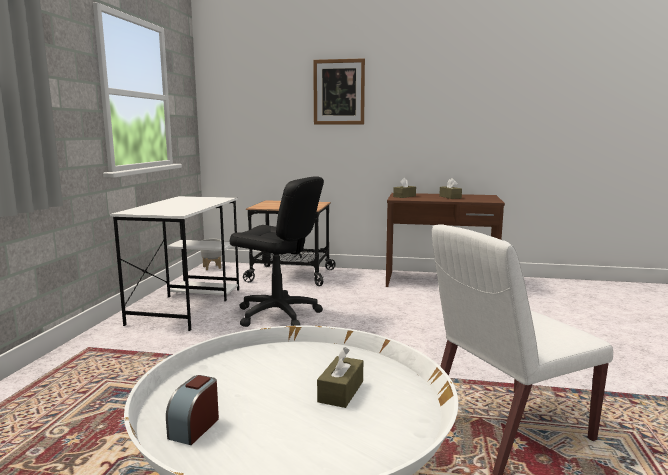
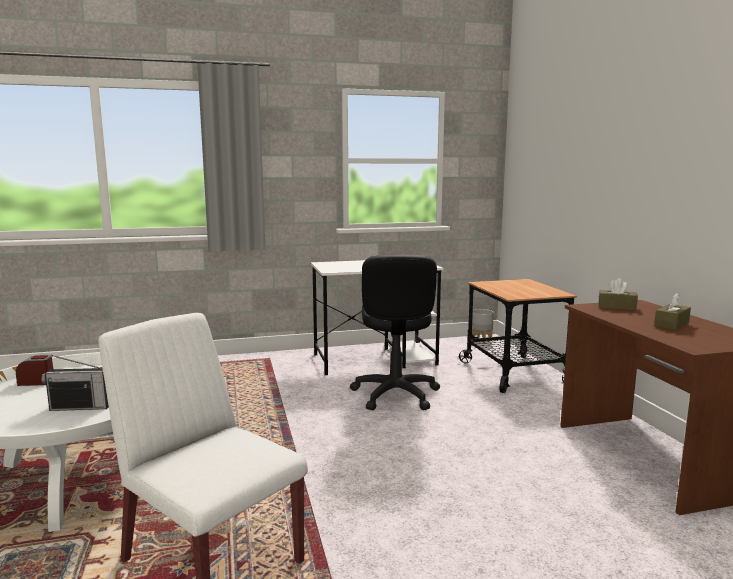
camera: 65 degrees right, 0 degrees up
(339, 92) = (607, 146): picture -> none
(341, 391) = (81, 407): brown tissue box -> radio

